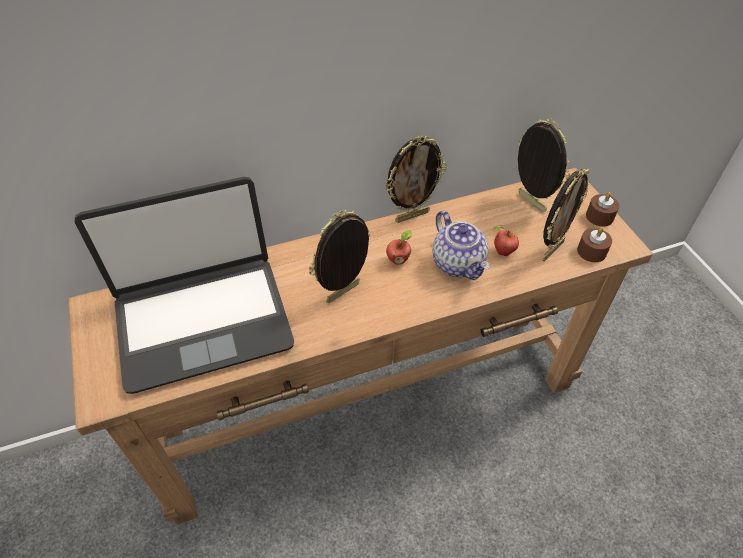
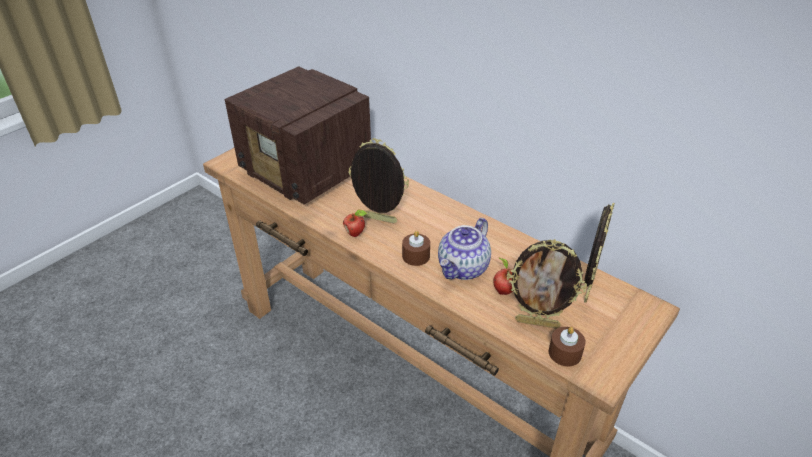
camera: 60 degrees right, 10 degrees down
(203, 321) = (306, 171): laptop -> radio
(398, 260) = (437, 234): apple -> apple (356, 233)
(412, 216) = (492, 224): picture frame -> none
(599, 216) = (623, 346): brown candle -> brown candle (416, 256)

